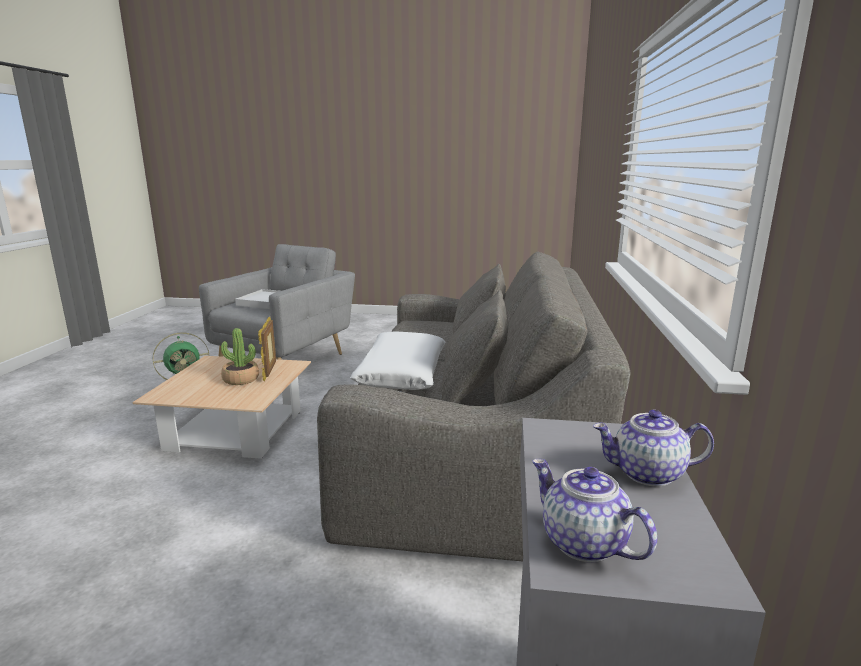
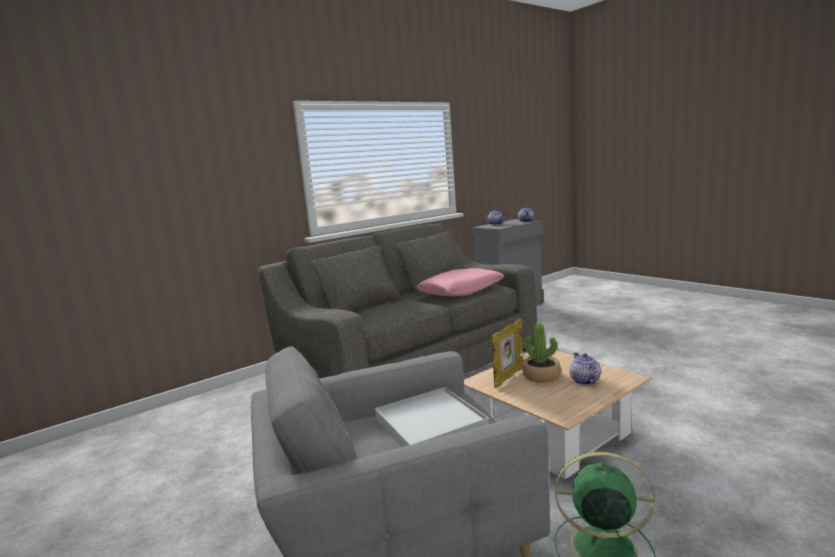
camera: 135 degrees left, 5 degrees down
(199, 384) = (584, 380): none -> teapot
(401, 372) = (461, 291): white pillow -> pink pillow

